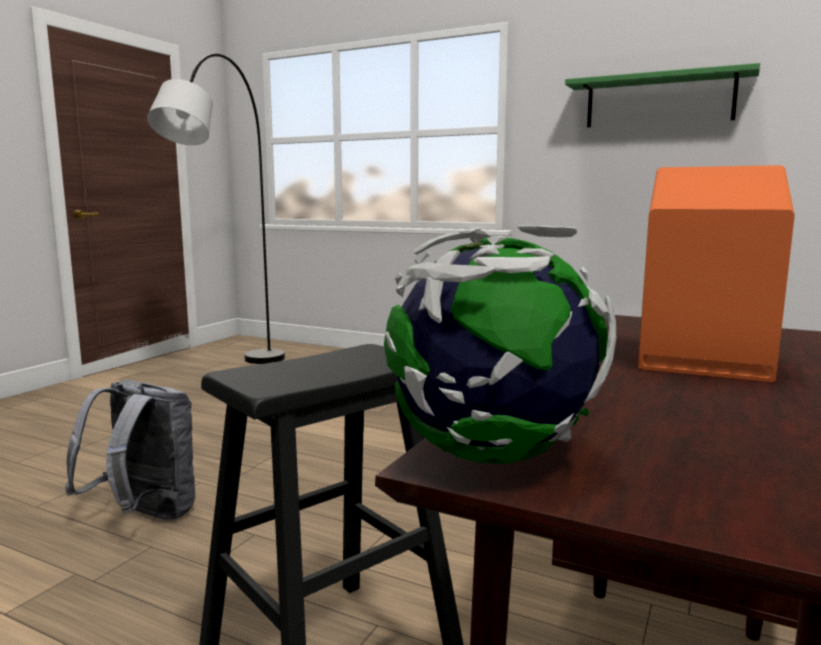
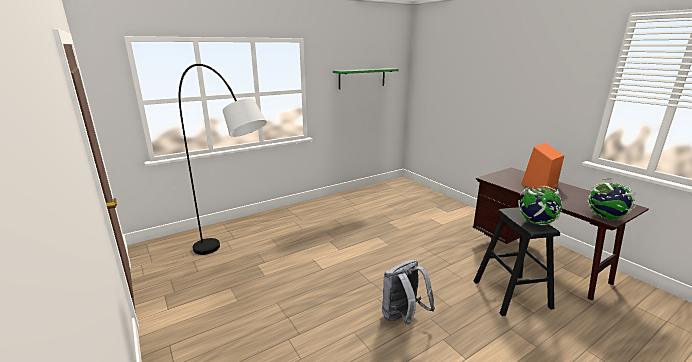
camera: 60 degrees left, 10 degrees up
(302, 374) = (536, 222): none -> globe

